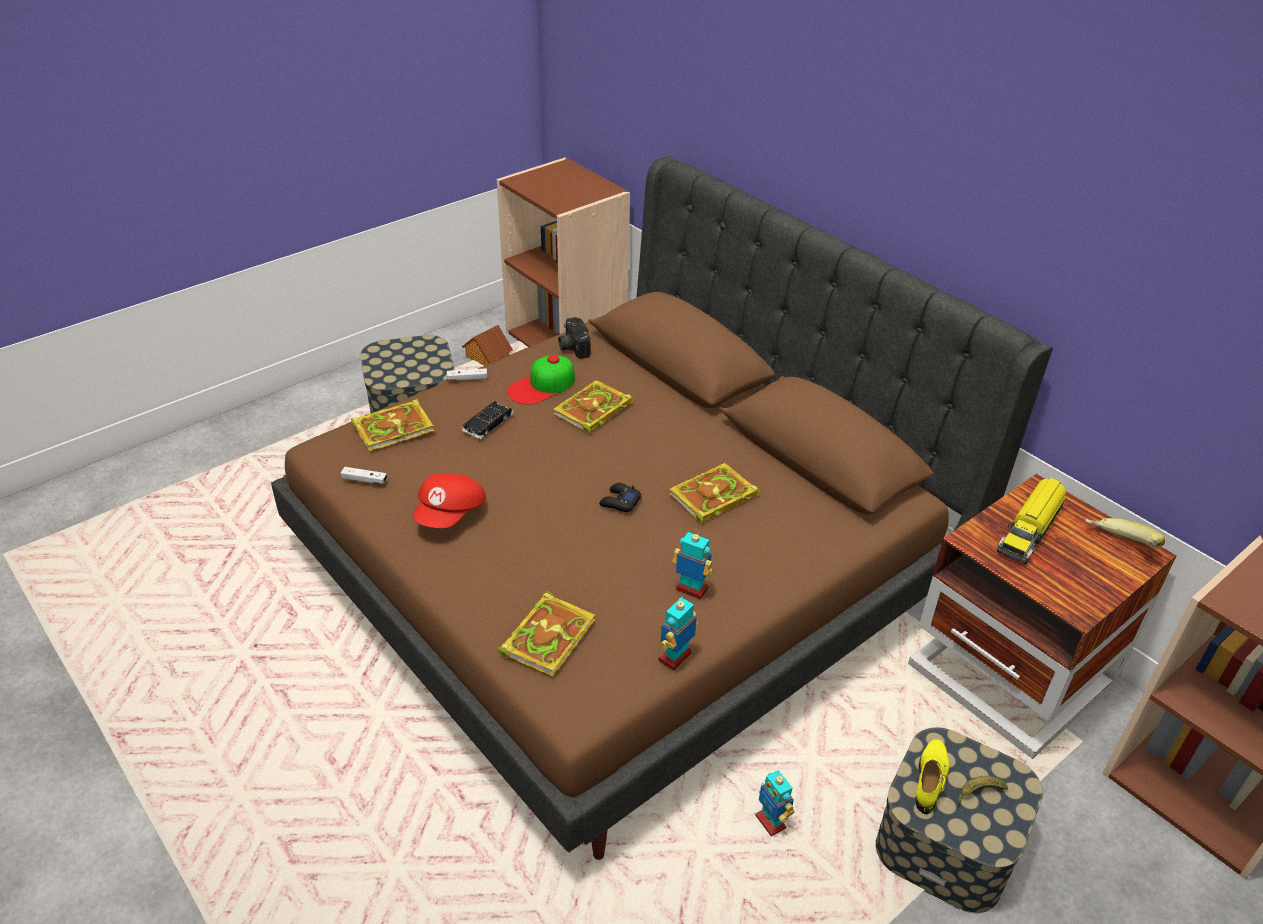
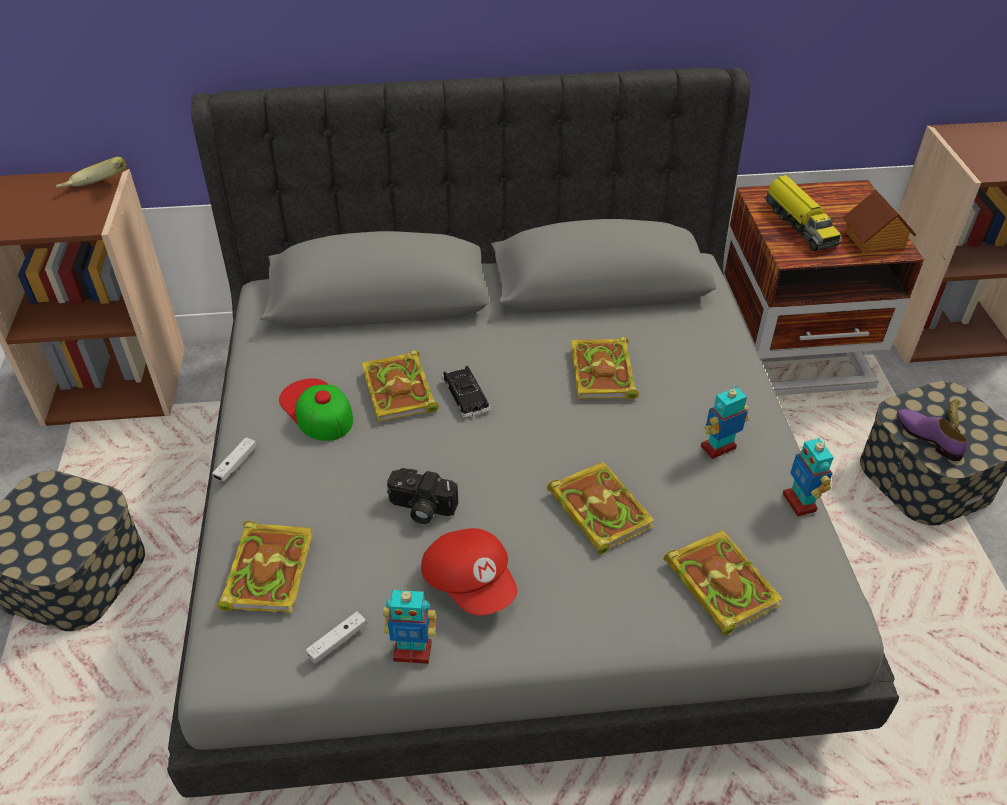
camera: 55 degrees left, 5 degrees up
(487, 357) = (65, 464): toy house -> toy house (874, 239)
(488, 423) = (341, 481): black toy car -> black toy car (465, 395)
(542, 386) = (316, 409): cap -> cap turned 150 degrees clockwise
(568, 548) = (597, 509): none -> book
(572, 346) = (273, 355): camera -> camera (420, 508)
(619, 502) = (560, 438): black game controller -> none
(628, 568) = (504, 513): brown bed -> grey bed
(771, 822) = (858, 572): toy robot -> toy robot (412, 651)
(930, 779) = (927, 437): yellow shoe -> purple shoe
(1118, 546) = (843, 196): banana -> banana (96, 191)

